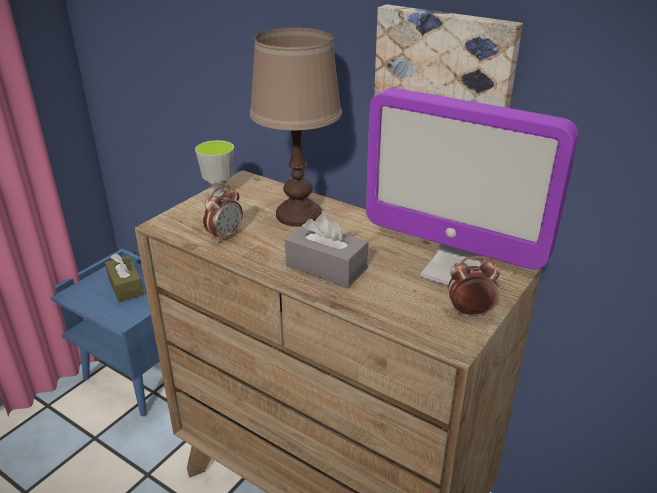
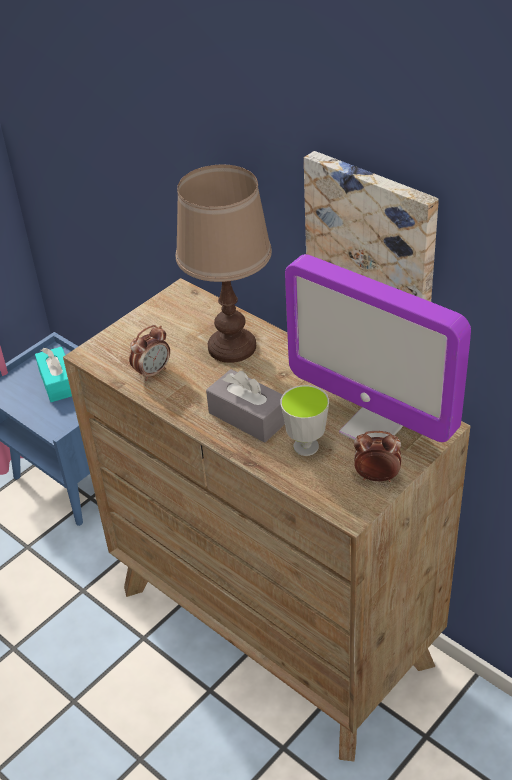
camera: 10 degrees right, 10 degrees up
(125, 286) = (58, 382): brown tissue box -> turquoise tissue box
(219, 193) = (152, 312): cup -> cup (306, 446)

